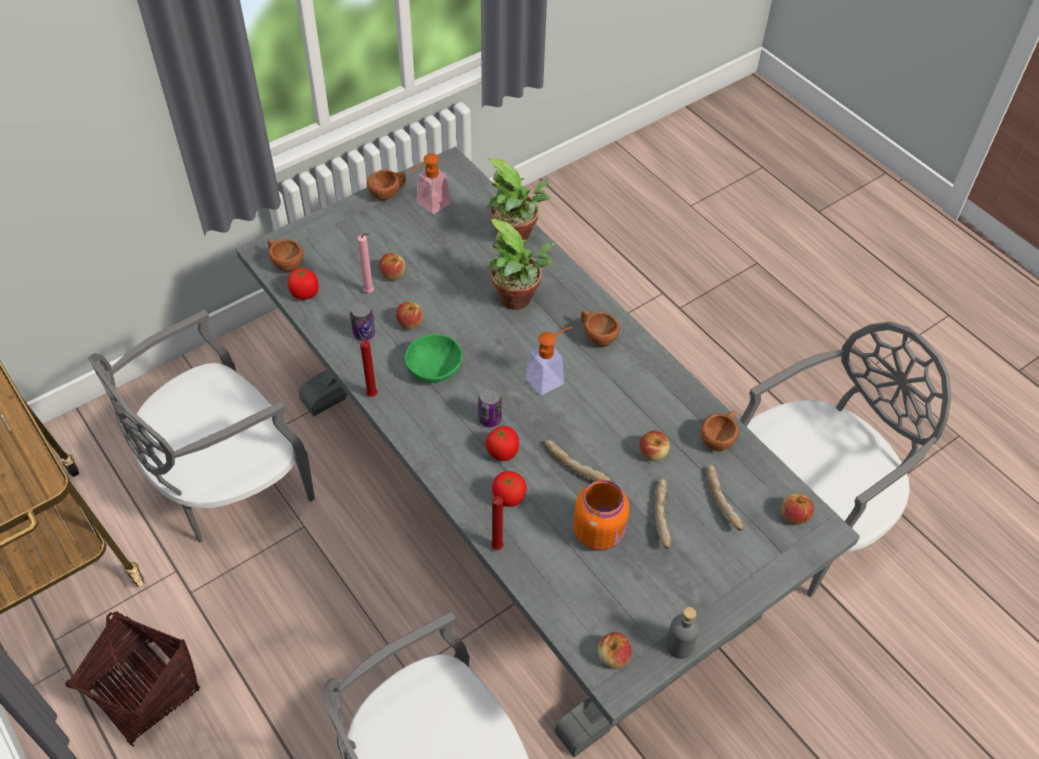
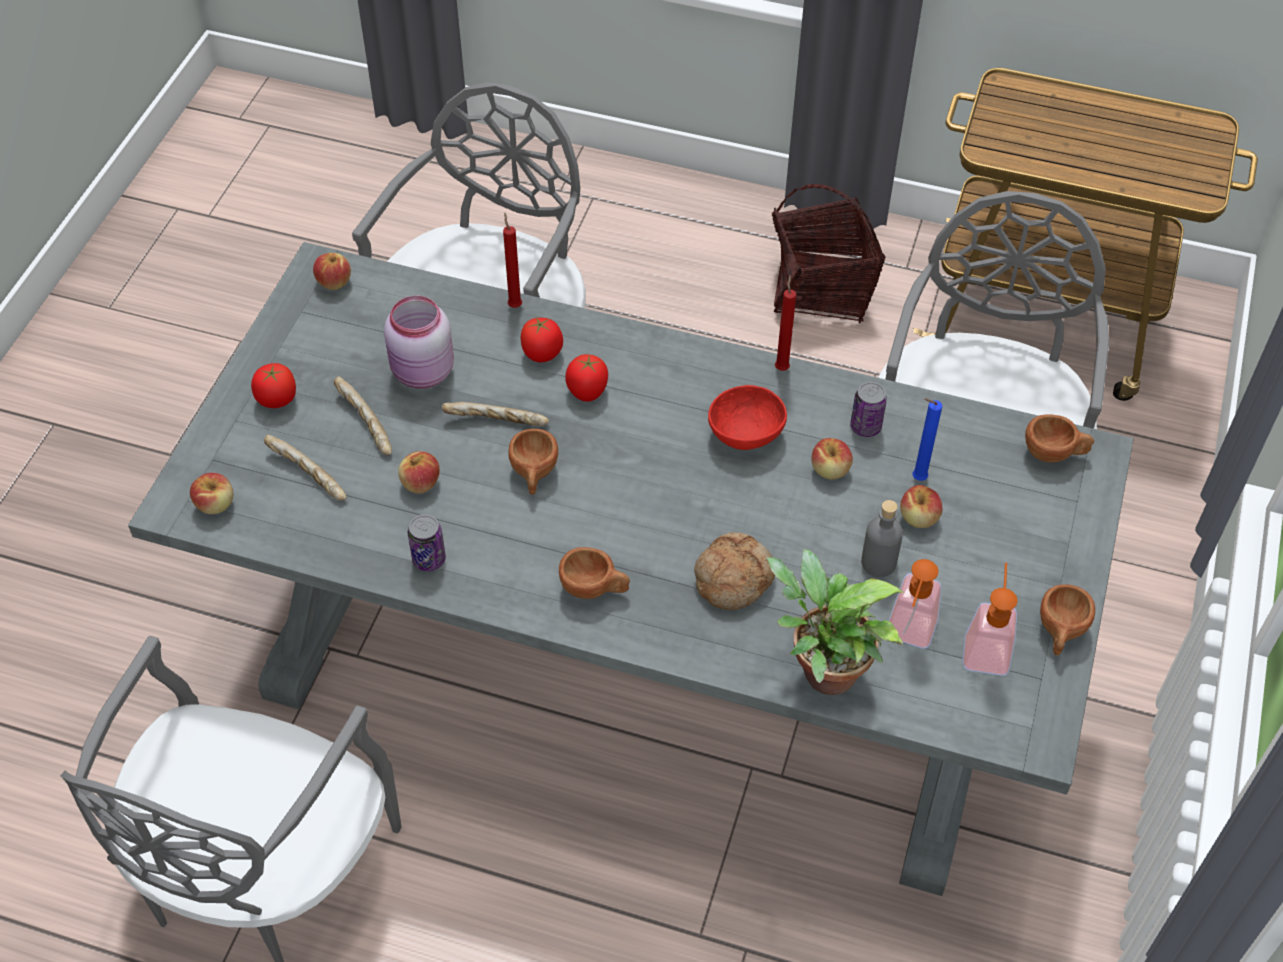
camera: 145 degrees right, 0 degrees up
(305, 293) = (985, 432): tomato -> tomato (277, 400)
(370, 292) = (916, 479): pink candle -> blue candle
(434, 370) = (744, 432): green bowl -> red bowl
(490, 419) = (632, 416): can -> can (429, 559)
(518, 300) = (732, 578): potted plant -> bread
(550, 378) = (606, 500): soap dispenser -> soap dispenser (908, 635)
(599, 532) = (422, 373): orange jar -> pink jar
(679, 645) = (275, 321): grey bottle -> grey bottle (878, 562)
(719, 438) = (352, 544): brown cup -> brown cup (534, 474)

